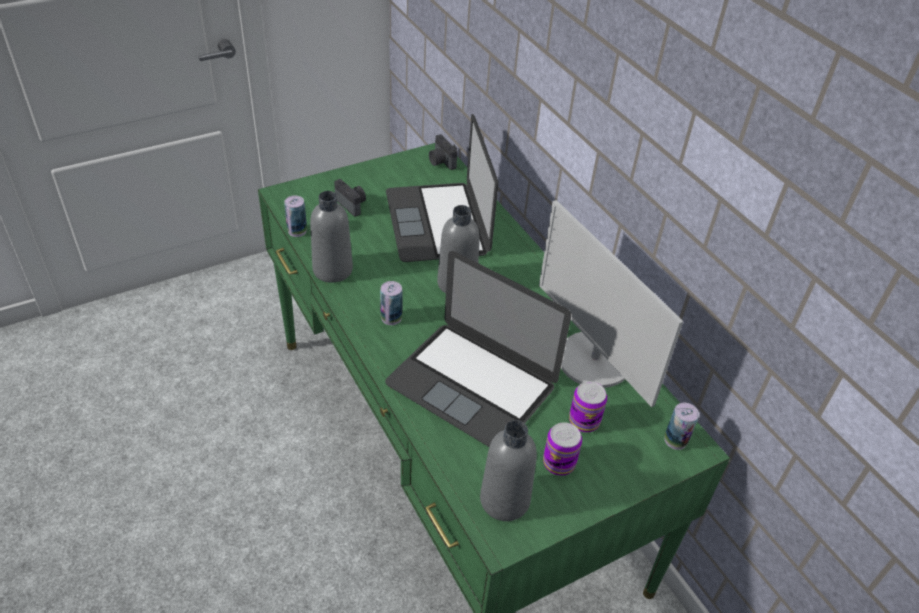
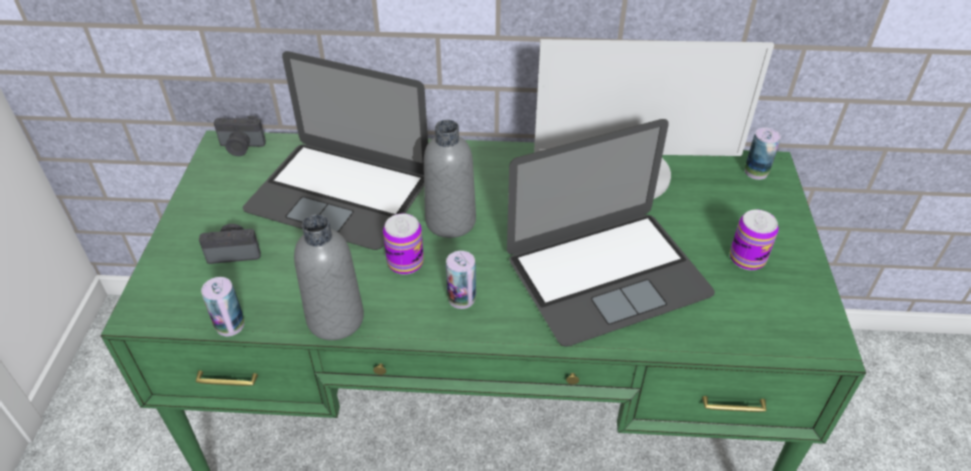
camera: 55 degrees left, 0 degrees up
(504, 500) = (777, 319): grey bottle -> none
(584, 421) = (703, 217): can -> can (405, 262)

